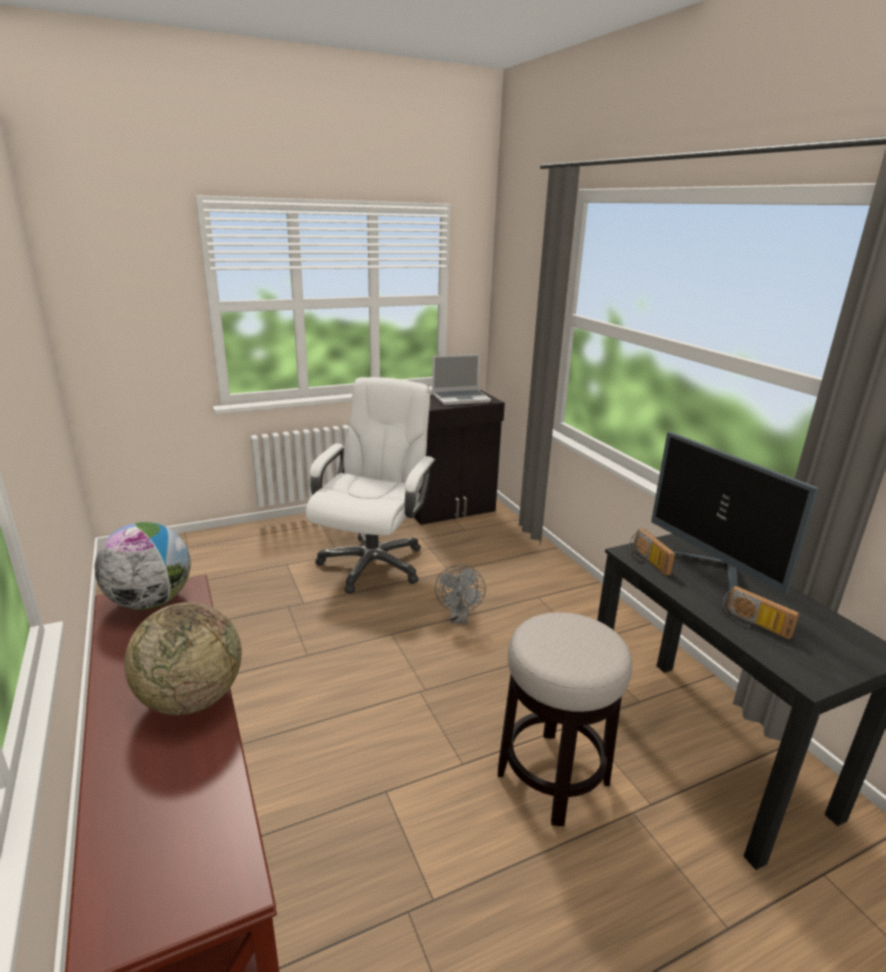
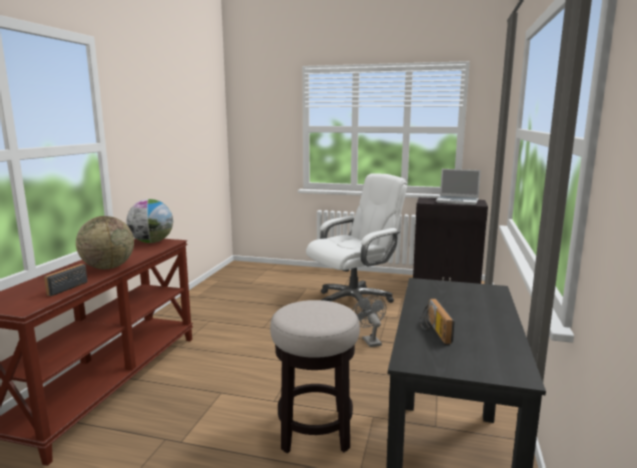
camera: 40 degrees right, 10 degrees down
(459, 618) = (369, 340): grey fan -> grey fan turned 120 degrees clockwise
(646, 561) = (425, 288): radio -> radio (66, 287)
(712, 572) = (466, 304): monitor -> none

